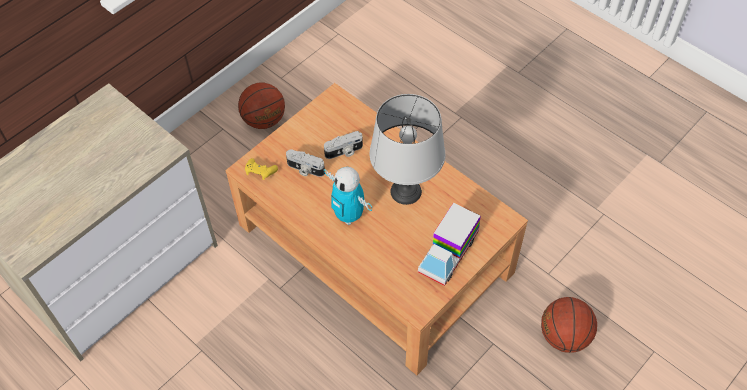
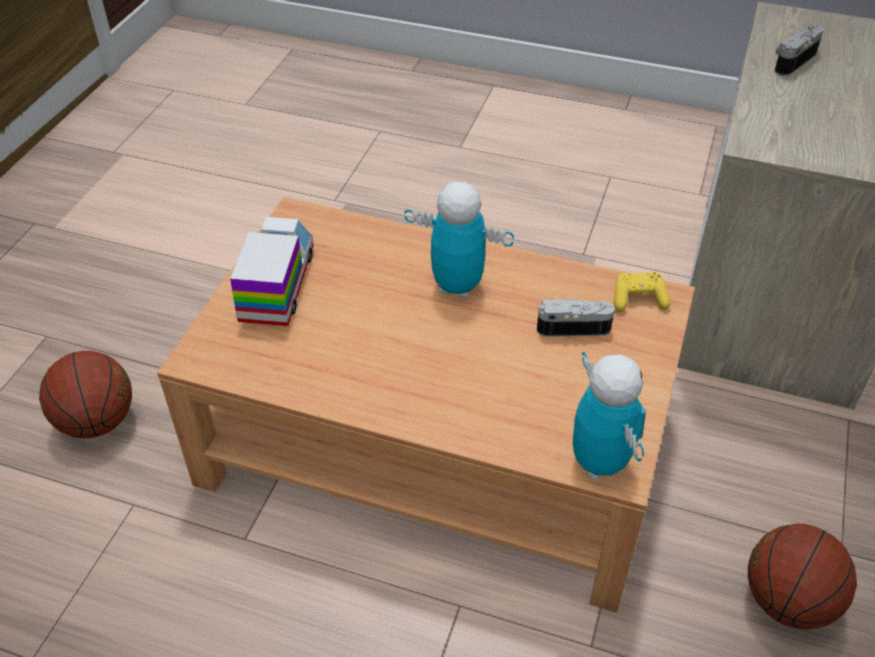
camera: 155 degrees right, 10 degrees down
(341, 103) = (599, 462): none -> toy robot
(344, 152) = (528, 375): camera -> camera (792, 61)
(405, 191) = (387, 348): grey table lamp -> none

